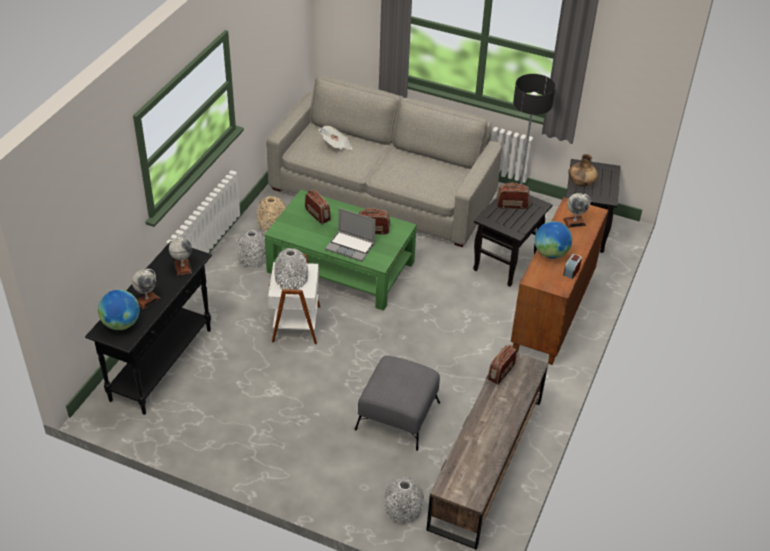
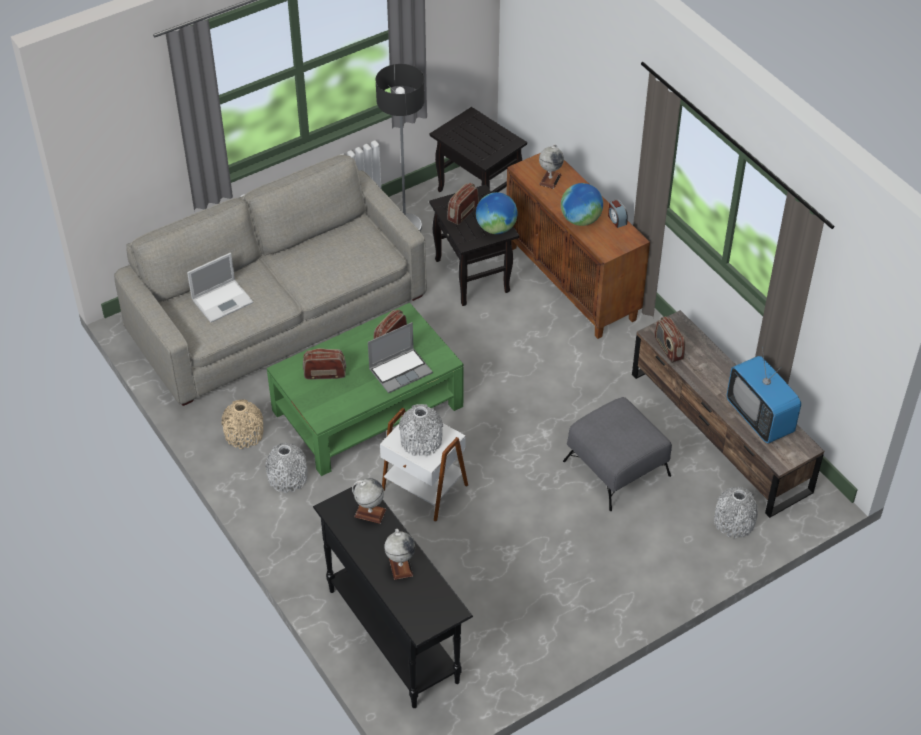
camera: 55 degrees left, 5 degrees up
(121, 324) = (422, 605): globe -> globe (496, 228)
(336, 145) = (223, 300): newspaper -> laptop
(480, 456) = (760, 417): none -> television
(580, 183) = (473, 147): brown vase -> none

